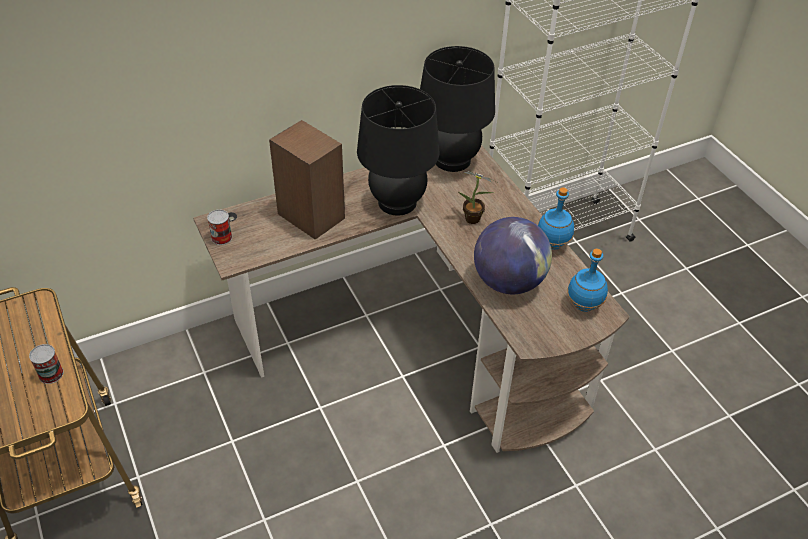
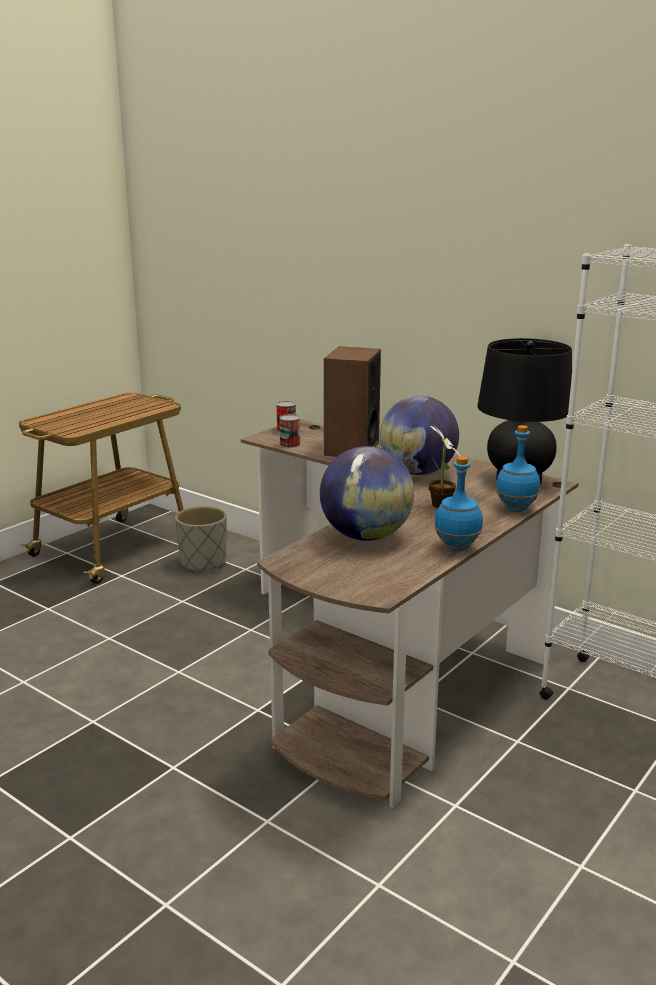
camera: 65 degrees right, 25 degrees down
(51, 374) = (101, 423): can -> can (290, 444)
(165, 400) = (203, 563): none -> grey planter
(397, 202) = (417, 472): black table lamp -> globe
(583, 305) = (375, 579): blue bottle -> blue bottle (515, 508)

